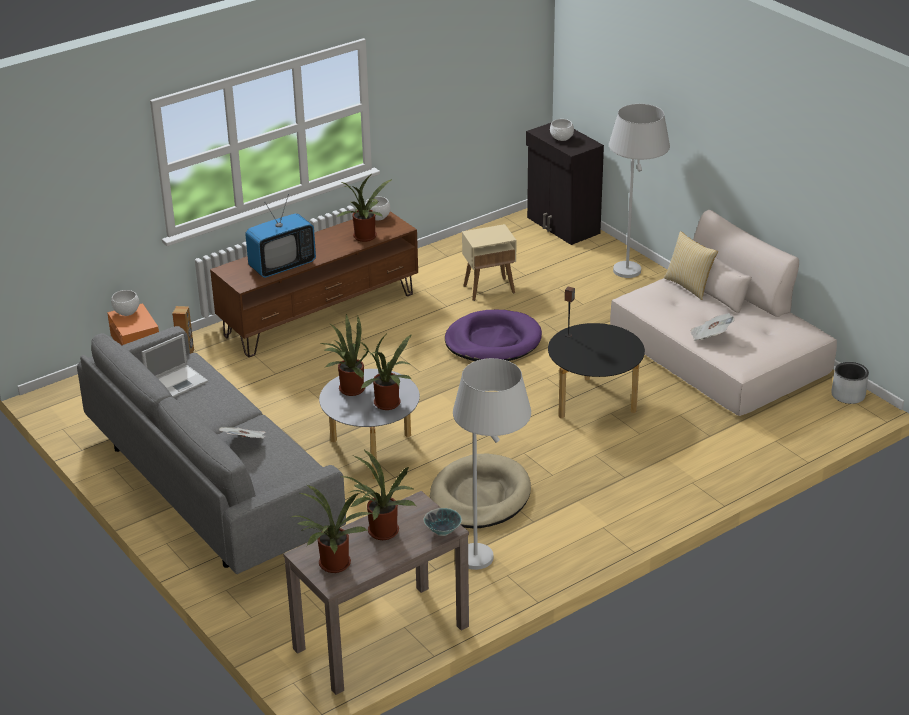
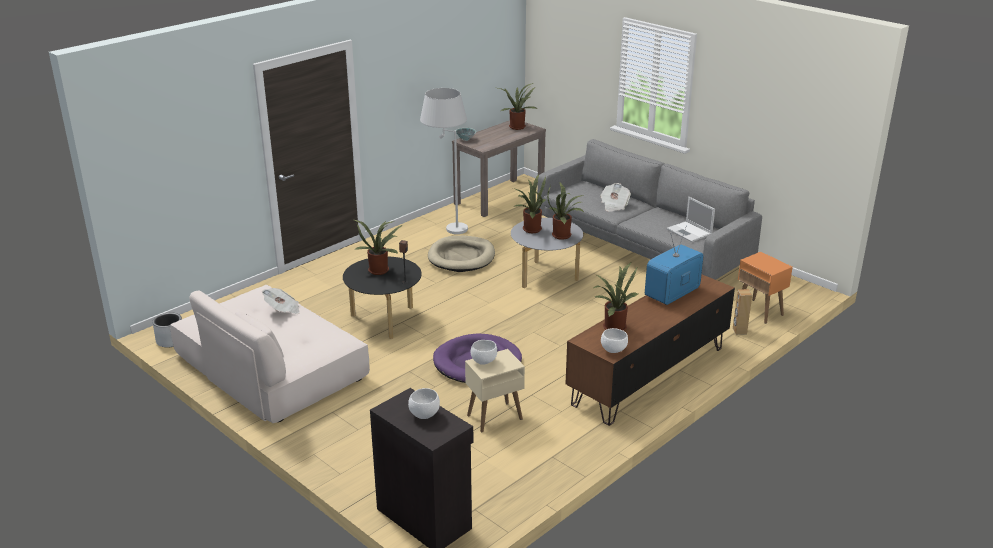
camera: 170 degrees right, 5 degrees down
(126, 313) = (775, 266): white bowl -> white bowl (483, 361)
(177, 382) = (690, 232): laptop -> laptop turned 75 degrees counterclockwise
(381, 533) = (498, 137): potted plant -> potted plant (380, 270)
(632, 278) = (342, 444): white floor lamp -> none
(689, 286) = (290, 356): pillow -> none

